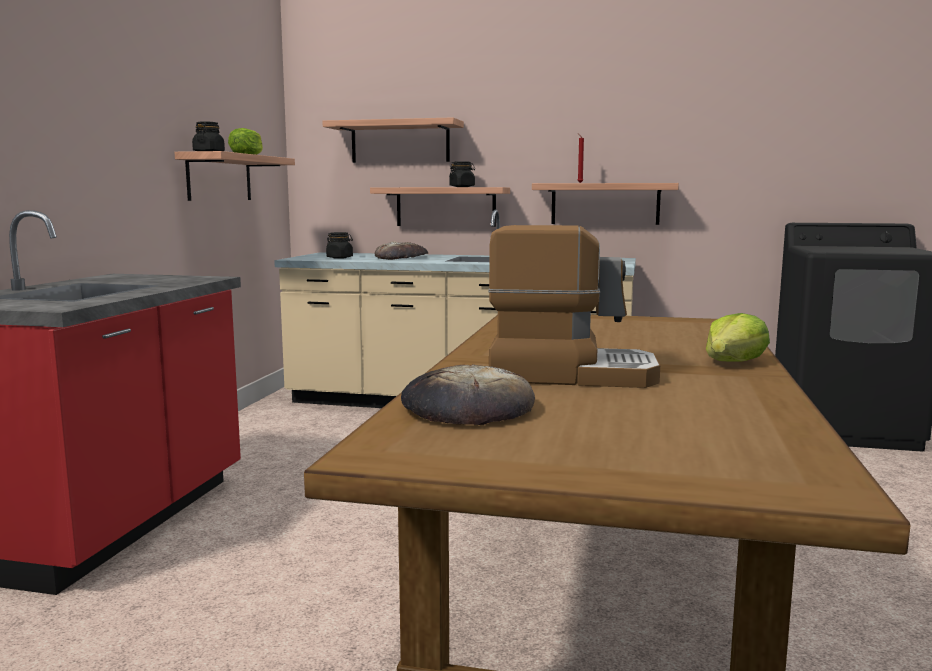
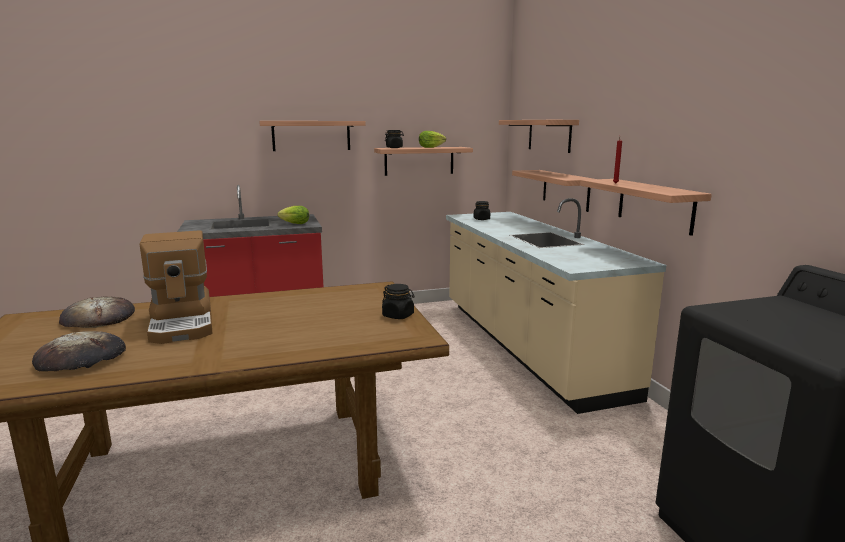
camera: 60 degrees right, 5 degrees up
(98, 119) = (311, 135): none -> shelf
(401, 257) = (510, 226): bread -> bread (82, 359)
(462, 187) = (562, 175): black jar -> black jar (398, 315)
(733, 363) = (236, 355): lettuce -> lettuce (295, 224)

